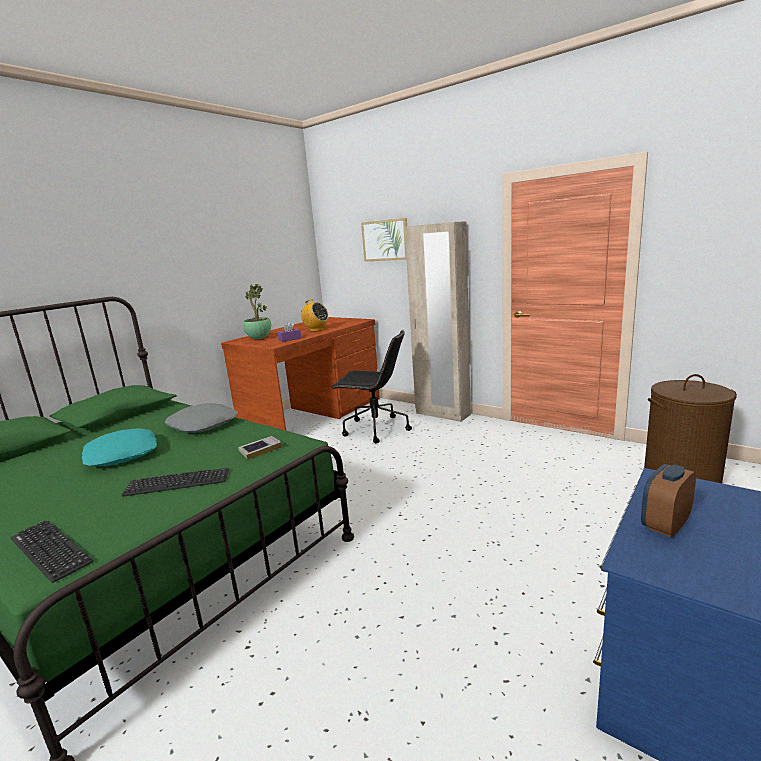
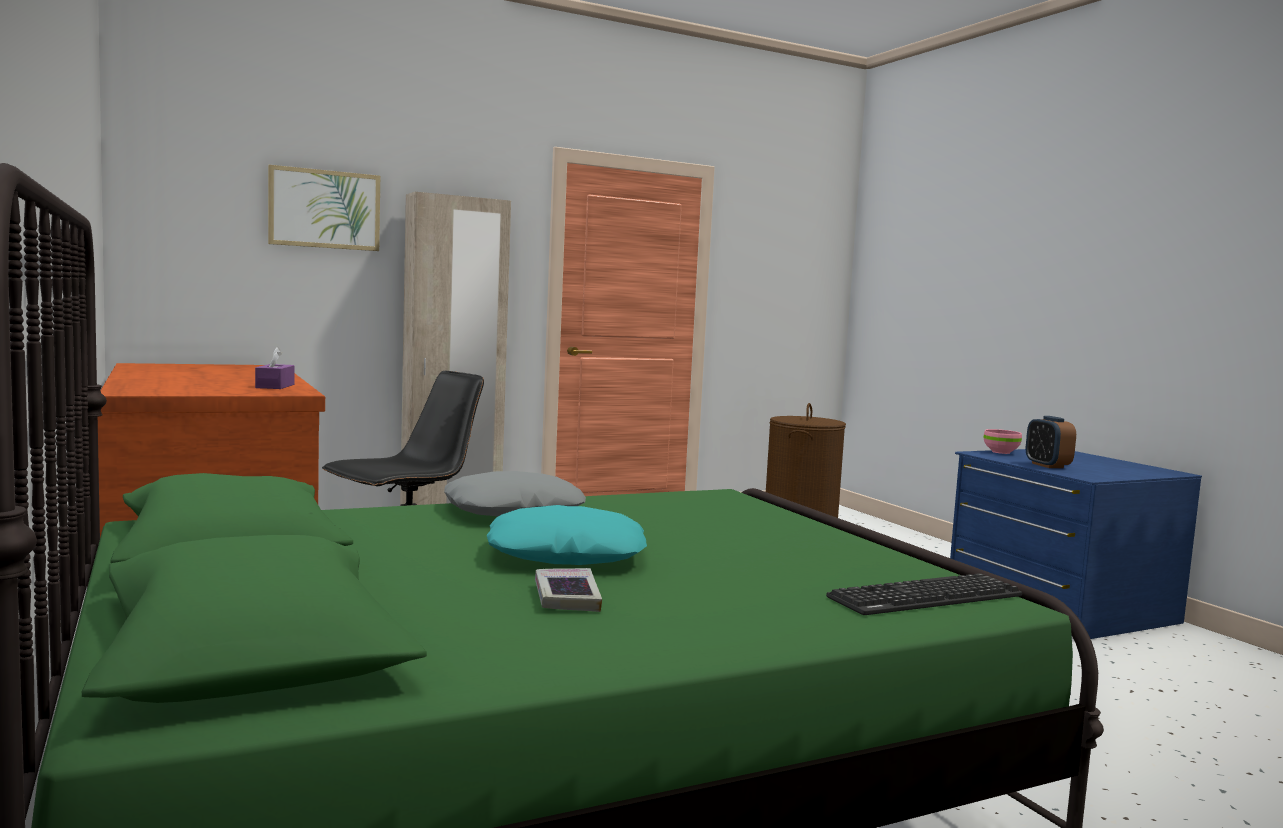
camera: 65 degrees left, 10 degrees down
(177, 482) = (770, 539): keyboard -> none
(259, 338) = (180, 388): potted plant -> none
(260, 450) = (712, 504): book -> book (566, 597)
(316, 330) = (248, 376): radio -> none
(704, 488) = (1001, 452): none -> pink bowl

